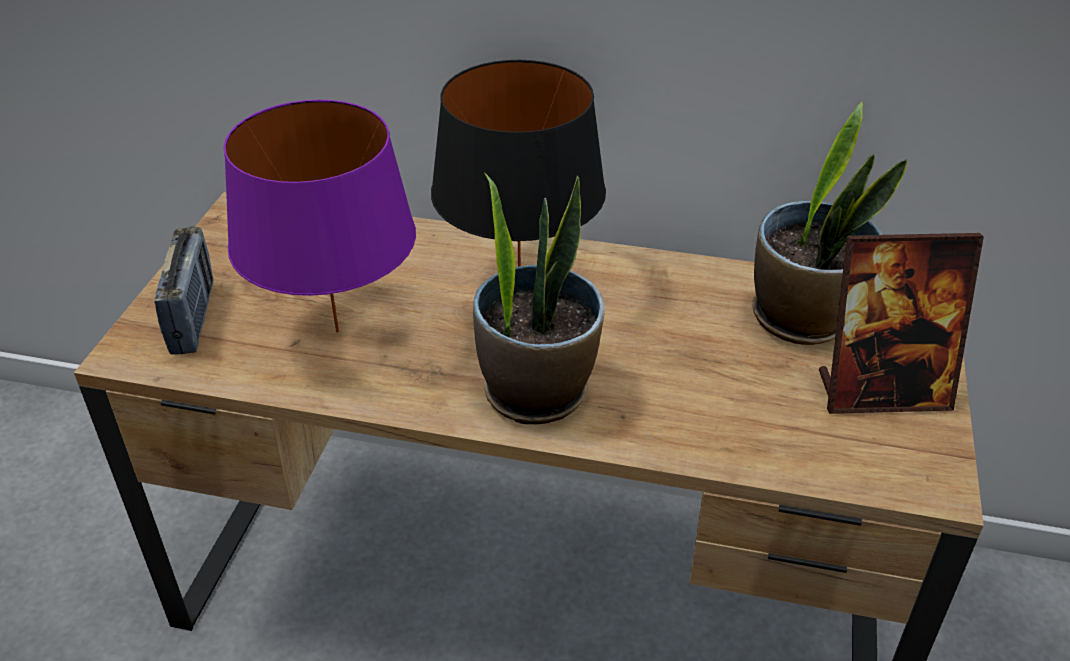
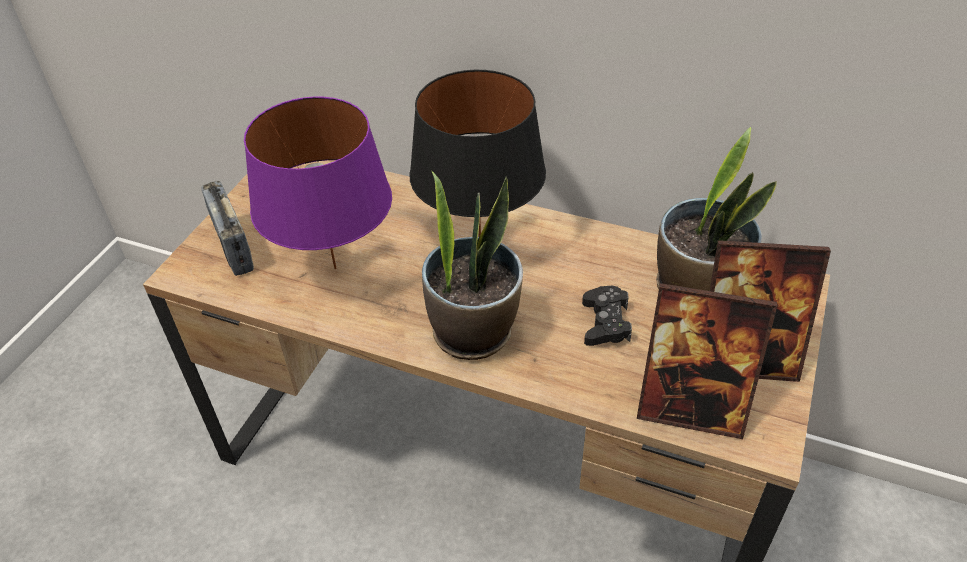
camera: 10 degrees right, 5 degrees up
(193, 317) = (233, 247): radio -> radio turned 150 degrees clockwise
(701, 365) = (605, 323): none -> black game controller
(831, 455) = (691, 409): none -> picture frame

